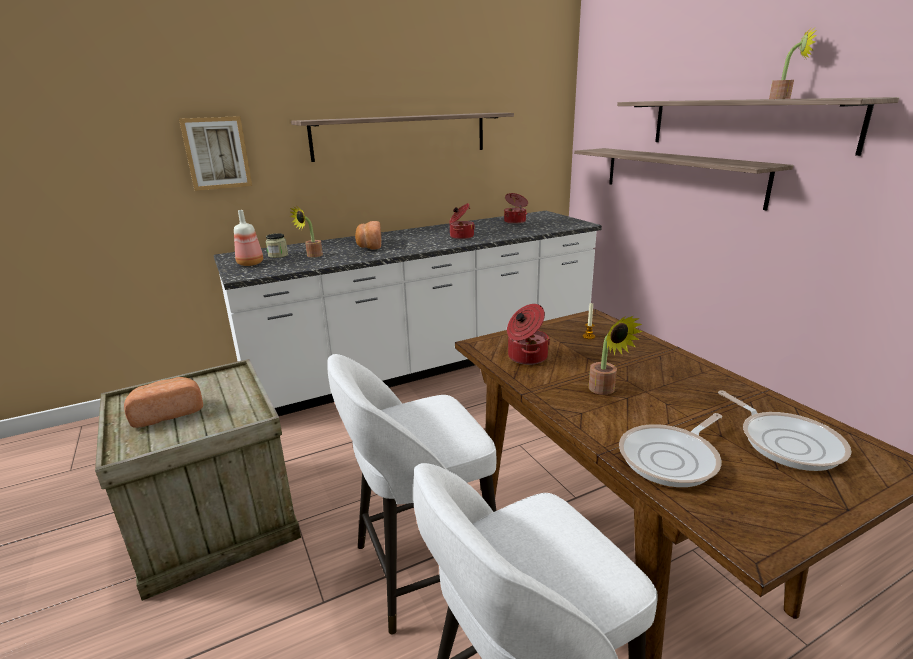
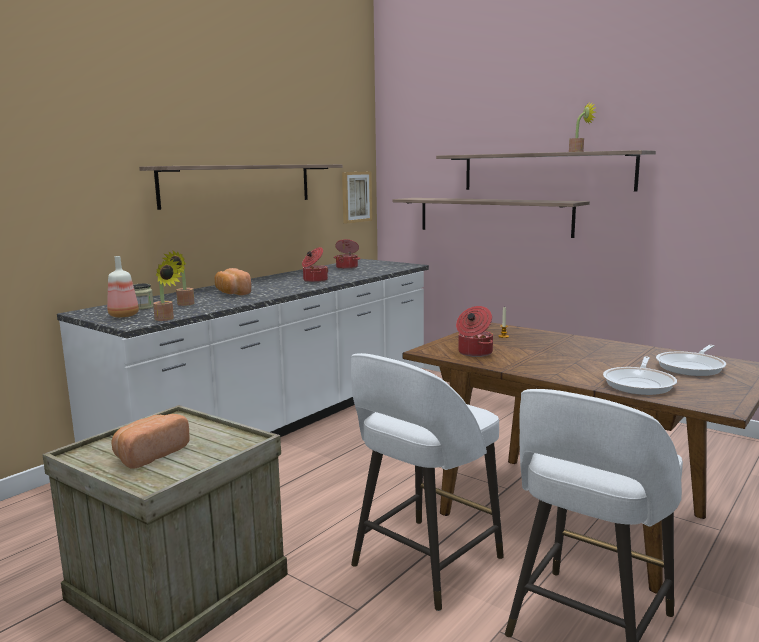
camera: 25 degrees left, 10 degrees down
(216, 153) = (64, 199): picture -> picture (356, 197)
(605, 390) = (556, 361): potted plant -> potted plant (166, 319)
(786, 442) = (692, 367): frying pan -> frying pan turned 90 degrees clockwise

